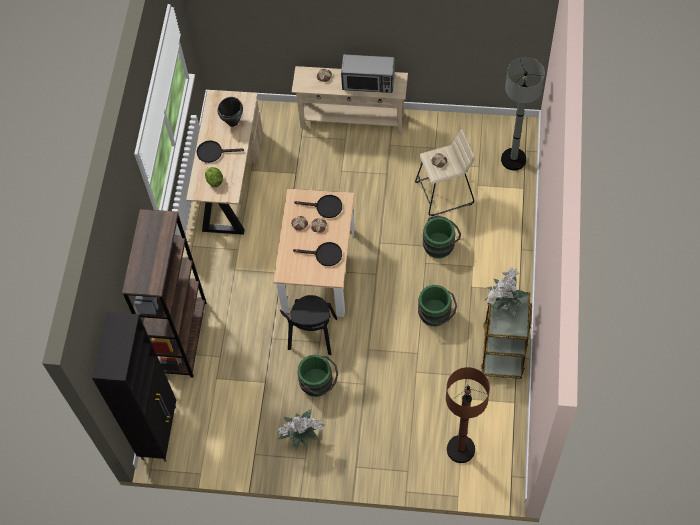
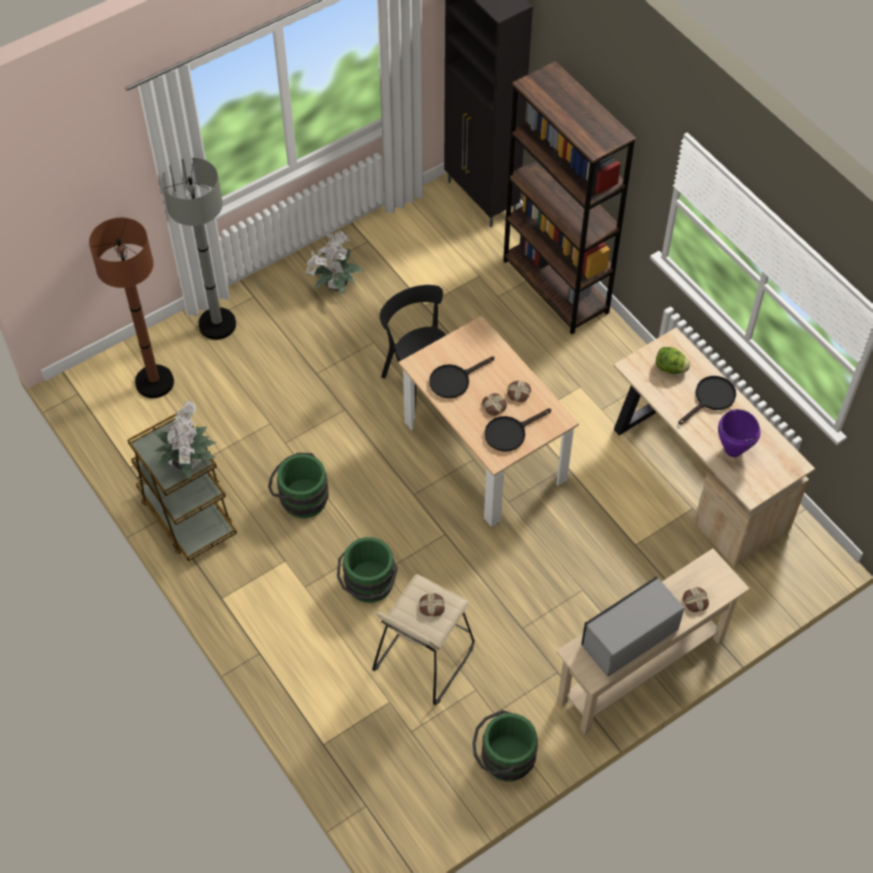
camera: 135 degrees right, 5 degrees down
(233, 122) = (733, 450): black cooking pot -> purple cooking pot
(319, 384) = (366, 341): green bucket -> green bucket (503, 759)
(513, 159) = (371, 778): grey floor lamp -> grey floor lamp (217, 324)

